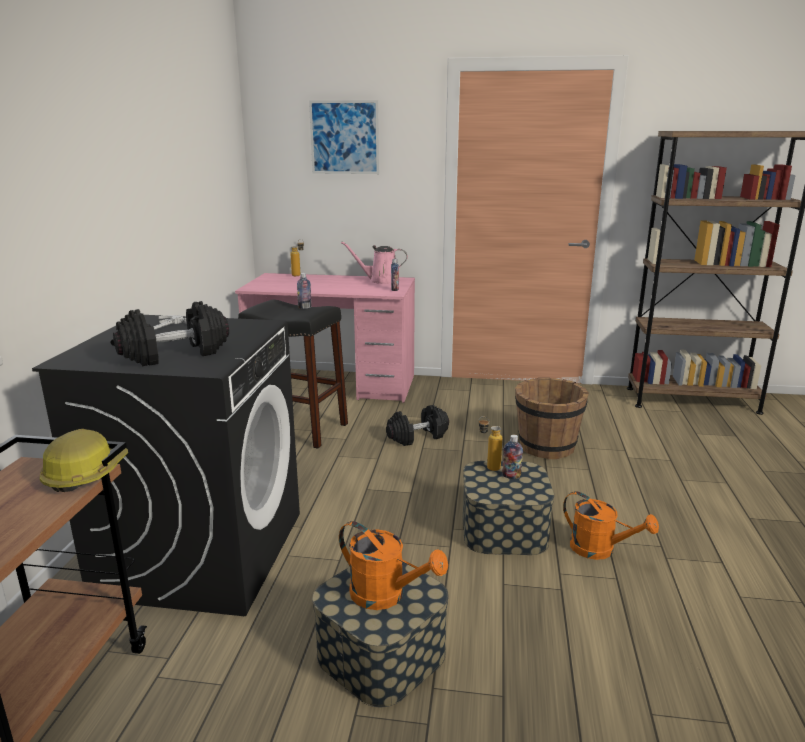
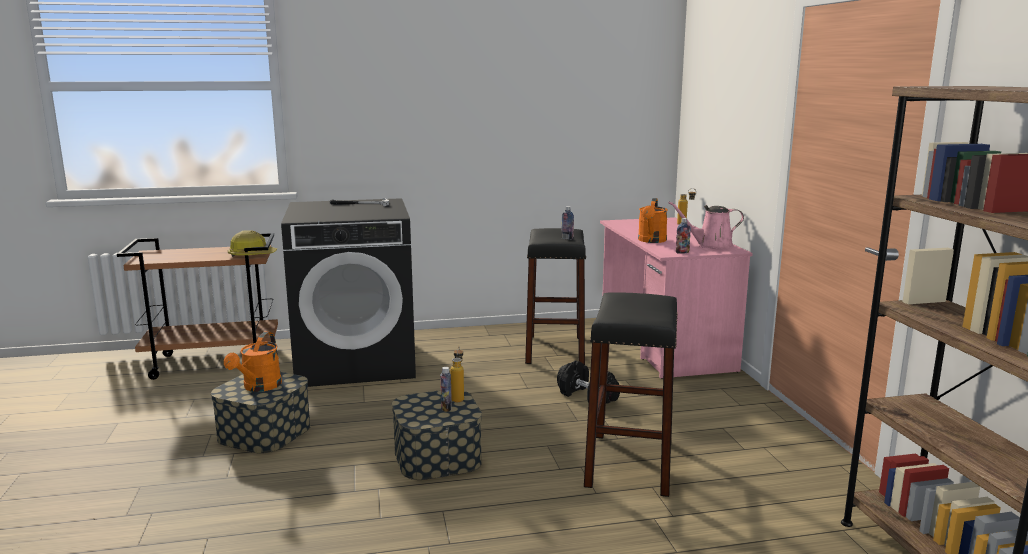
camera: 70 degrees right, 5 degrees down
(175, 354) = (321, 212): black dumbbell -> none
(344, 137) = (727, 85): picture -> none
(381, 281) = (711, 245): pink watering can -> pink watering can turned 75 degrees counterclockwise
(546, 447) = (629, 463): brown bucket -> black stool
(600, 550) = (425, 507): orange watering can -> orange watering can (651, 241)

